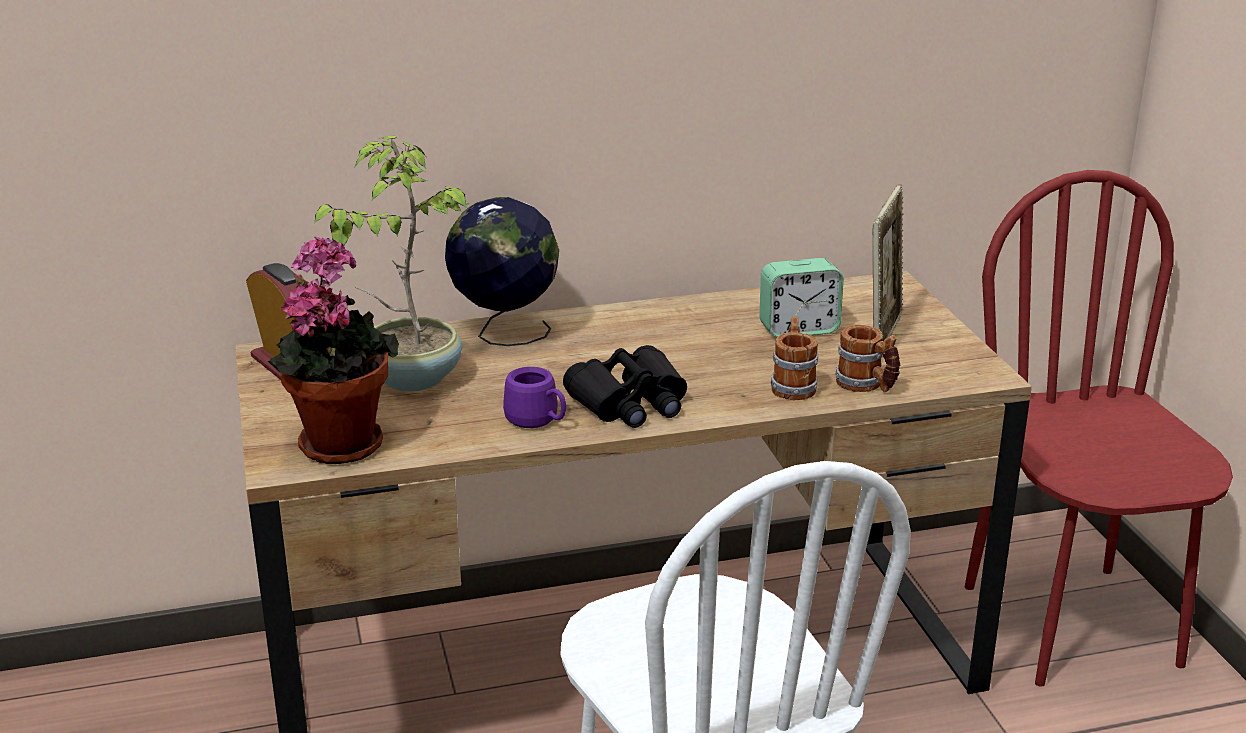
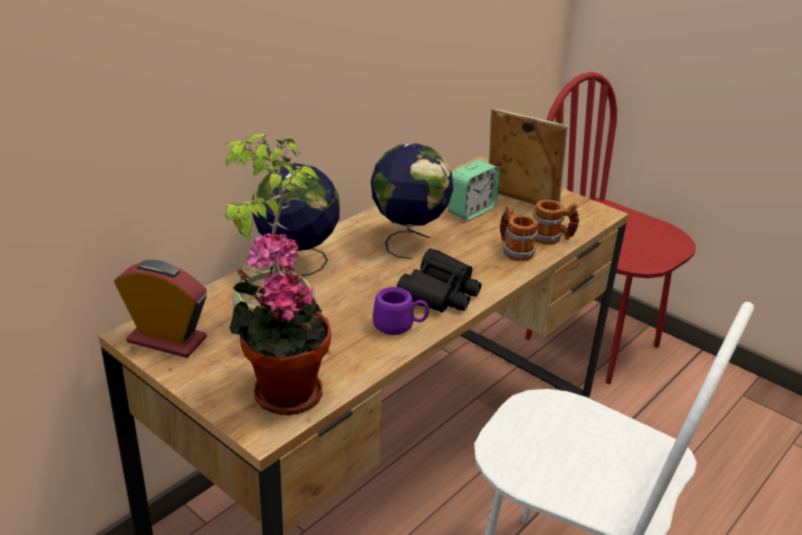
camera: 35 degrees left, 5 degrees up
(669, 341) = (408, 240): none -> globe
(883, 335) = (520, 202): picture frame -> picture frame turned 45 degrees counterclockwise

